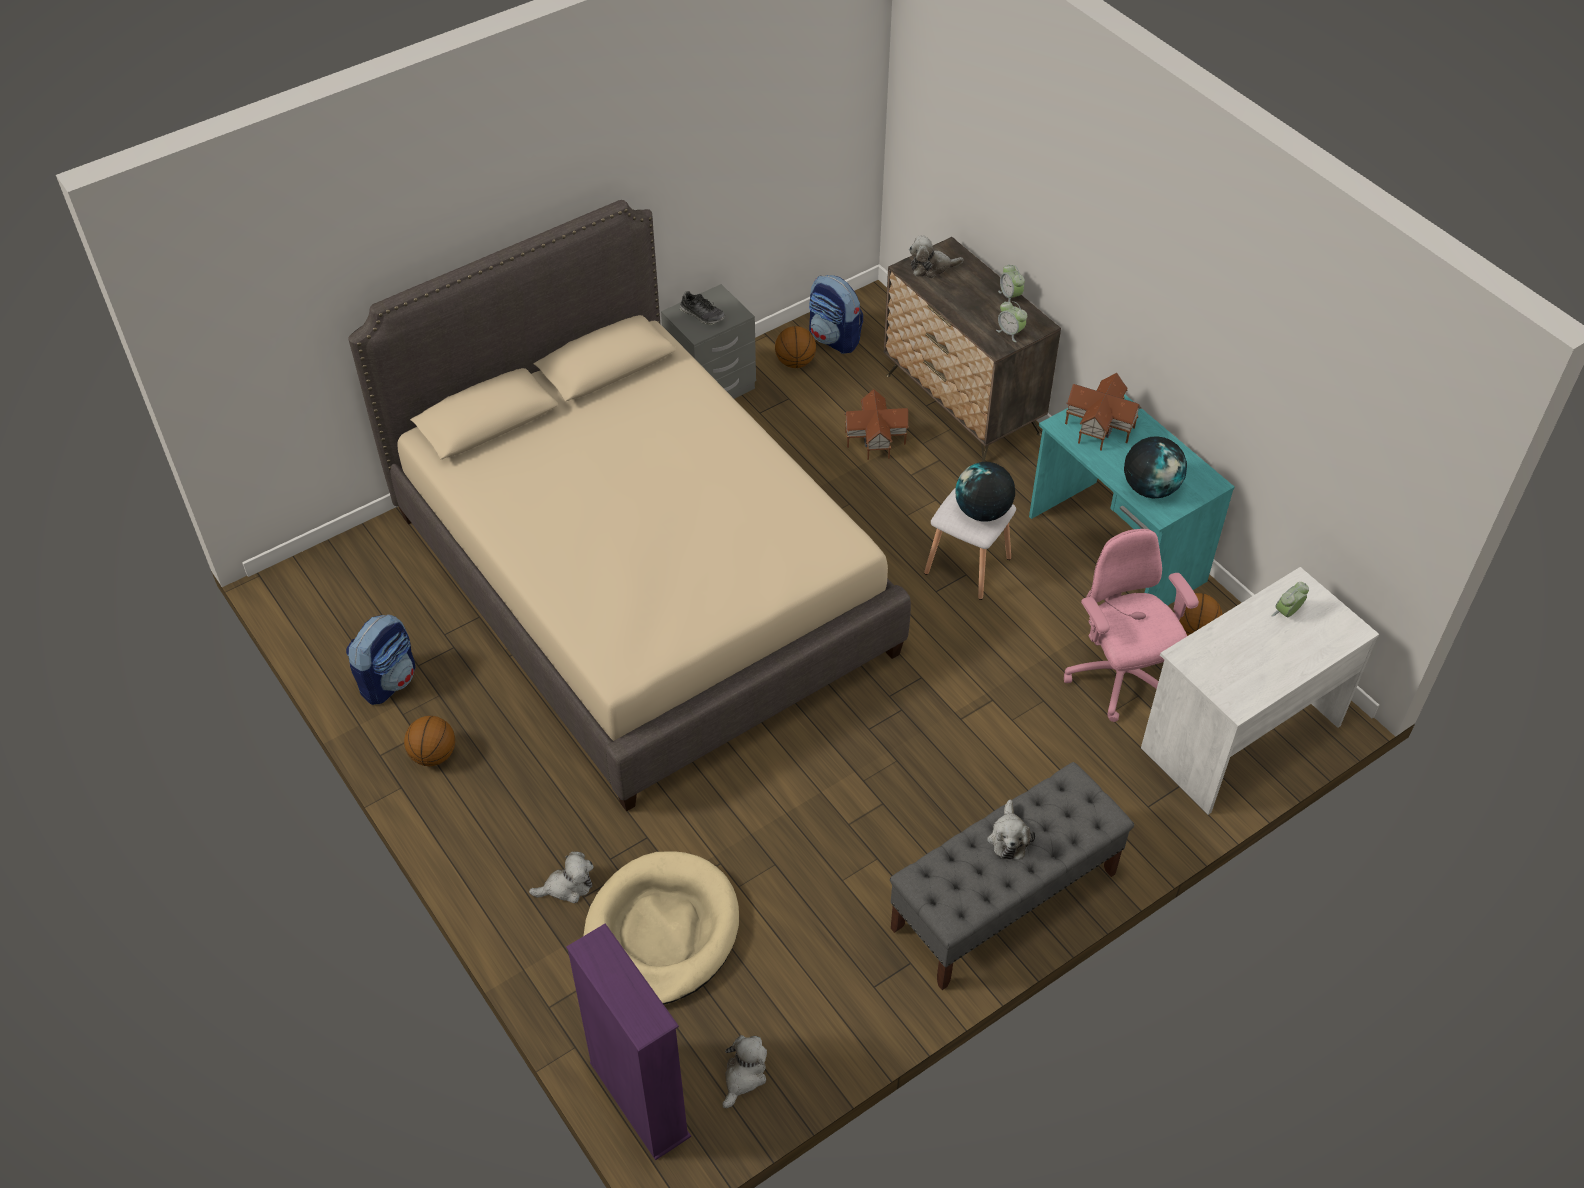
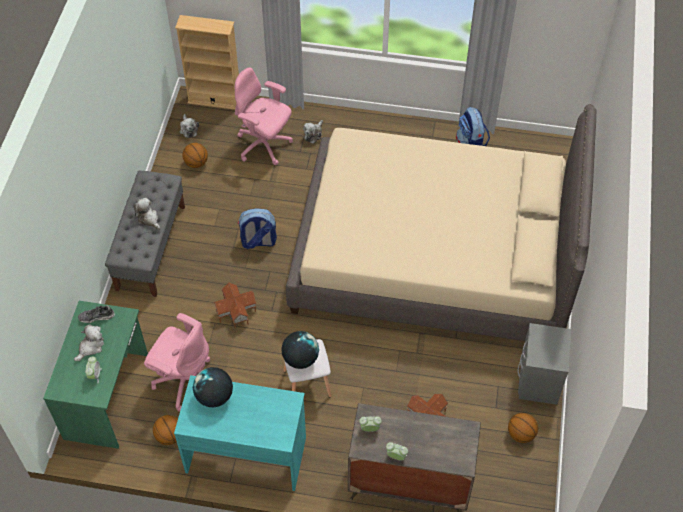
camera: 135 degrees right, 5 degrees up
(433, 755) = (417, 135): basketball -> basketball (196, 163)
(639, 1100) = (215, 100): purple bookcase -> beige bookcase
(661, 932) = (264, 146): beige dog bed -> pink office chair
(702, 315) = (549, 343): shoe -> shoe (96, 317)
(834, 338) = (522, 469): backpack -> backpack (258, 242)
(931, 267) = (458, 441): plush toy -> plush toy (90, 347)
(1101, 425) = (272, 417): toy house -> toy house (235, 312)
(1238, 735) = (108, 395): white desk -> green desk

